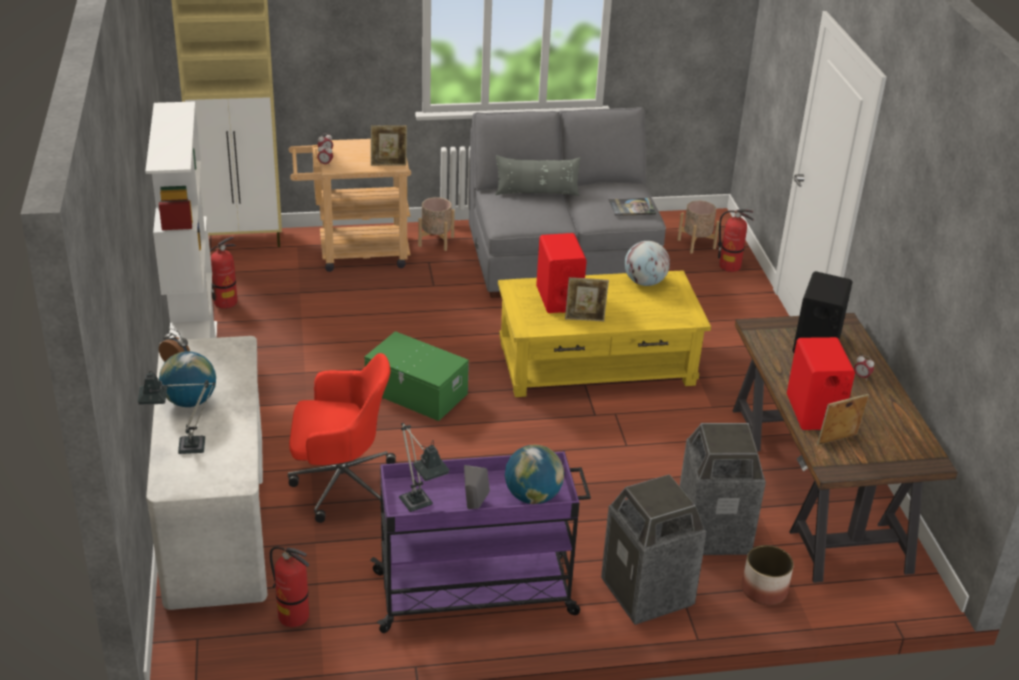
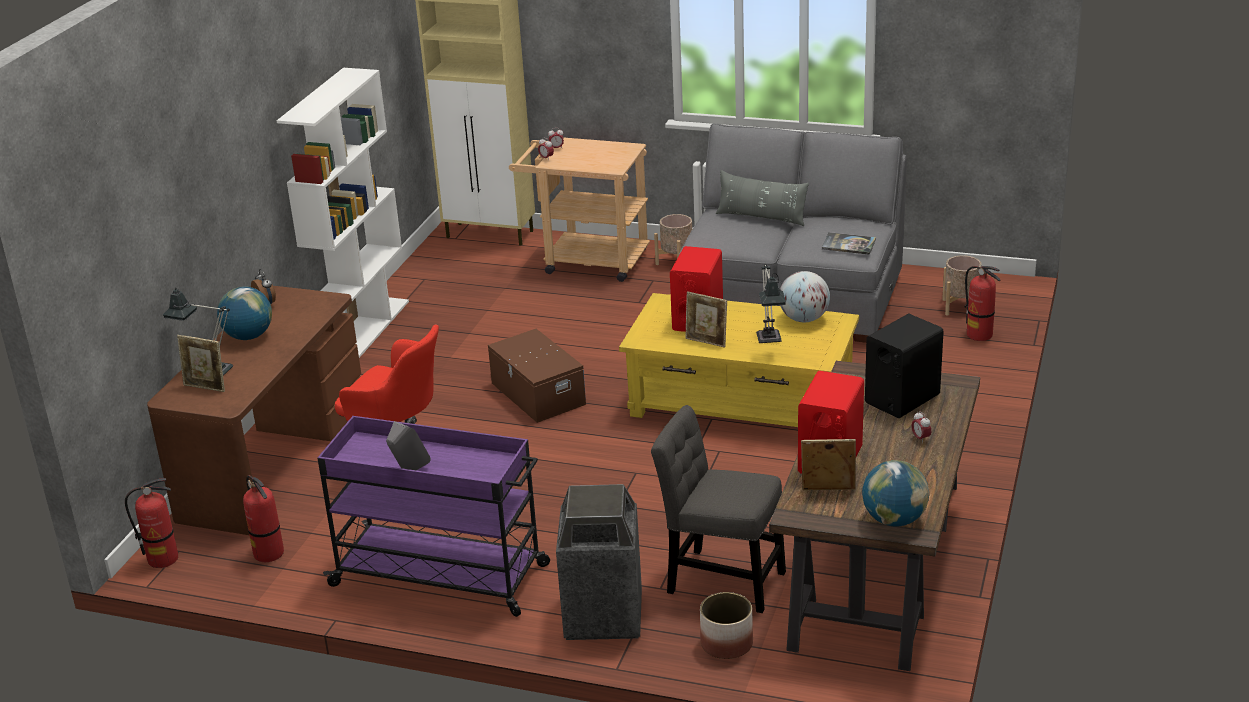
camera: 30 degrees right, 5 degrees down
(216, 516) = (273, 459): white desk -> brown desk
(225, 302) = (431, 285): fire extinguisher -> fire extinguisher (163, 559)
(389, 164) = (607, 166): picture frame -> picture frame (205, 387)
(416, 393) = (537, 394): green storage box -> brown storage box
(419, 506) = (365, 460): table lamp -> table lamp (769, 341)
(533, 496) = (473, 474): globe -> globe (894, 520)
(712, 532) = (720, 580): trash can -> grey chair

